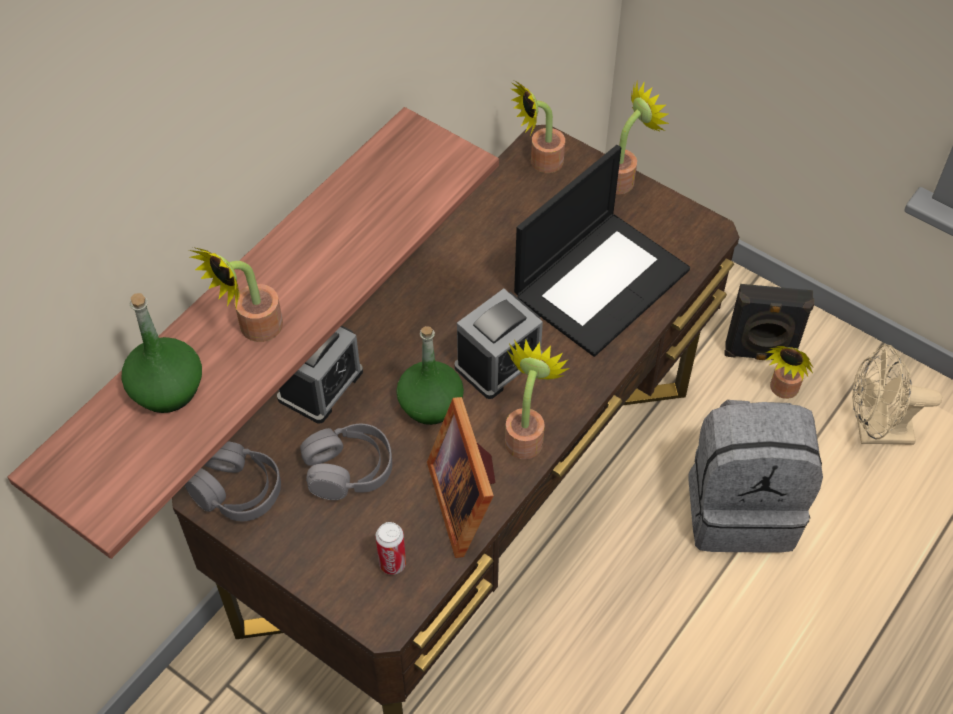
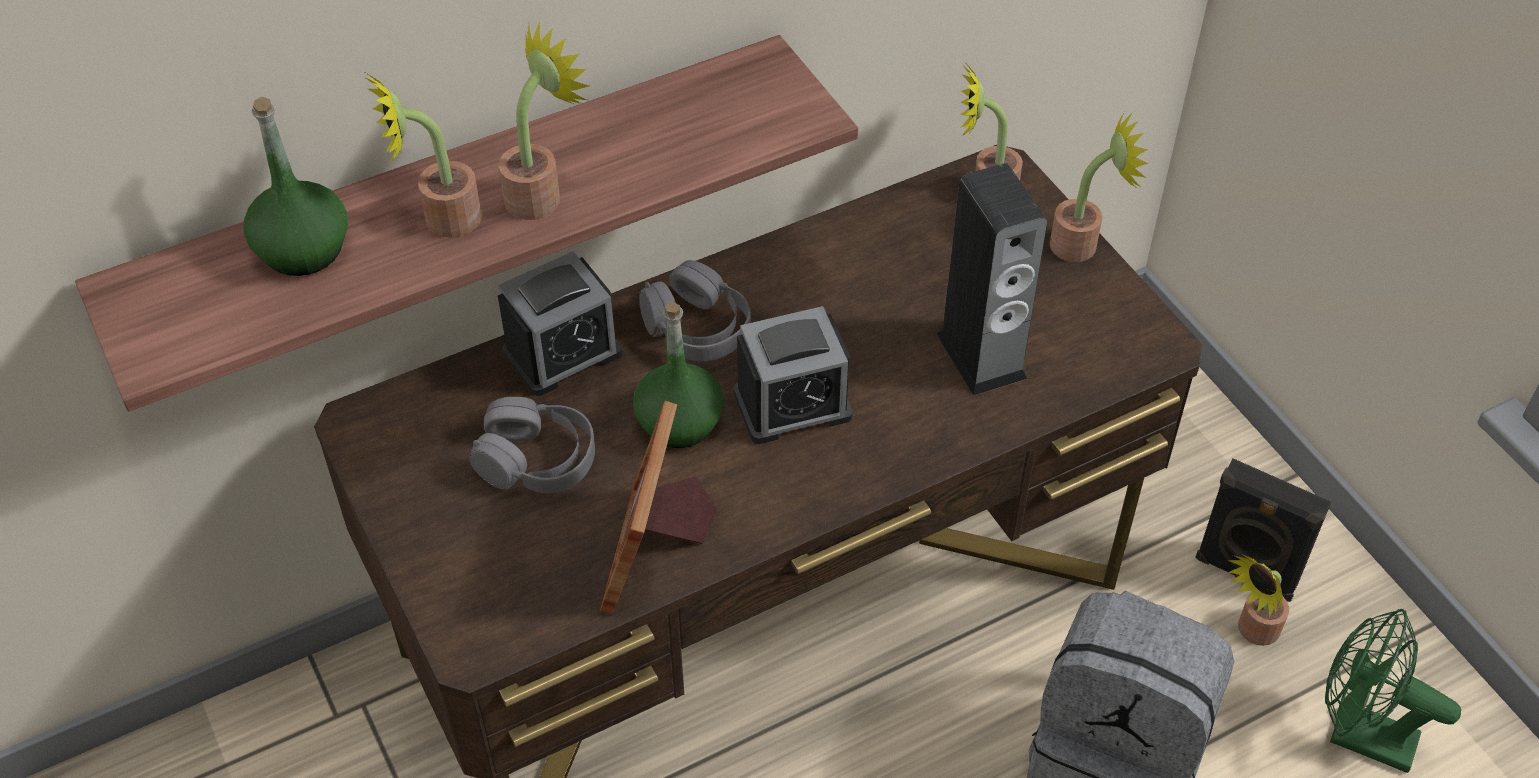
camera: 25 degrees right, 5 degrees down
(237, 490) = (396, 435): grey headphones -> grey headphones (697, 328)
(392, 563) = (522, 588): can -> none
(526, 435) = (775, 503): potted plant -> potted plant (541, 194)
(601, 281) = (981, 355): laptop -> speaker
(875, 432) = (1359, 735): beige fan -> green fan

